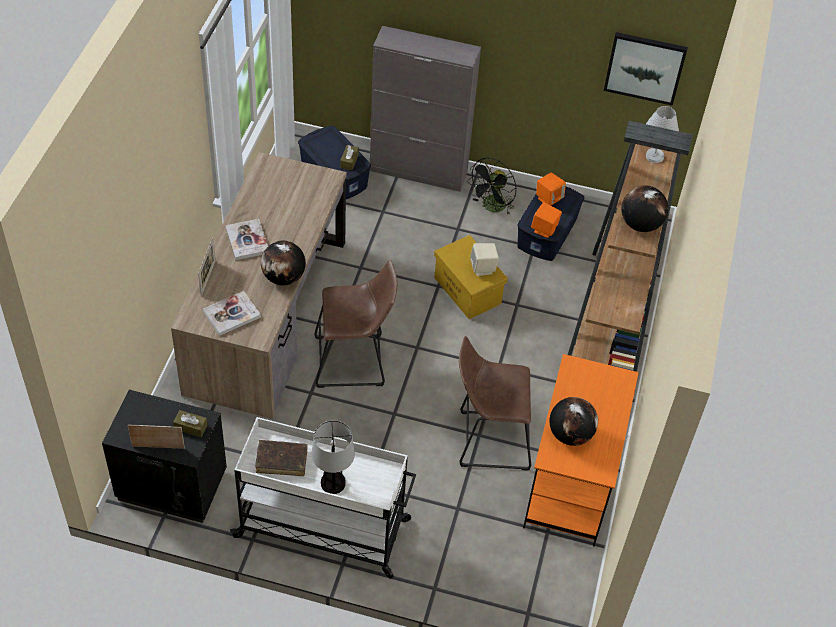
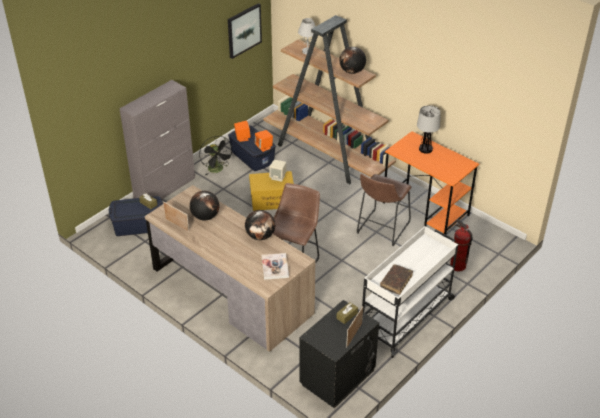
camera: 60 degrees left, 10 degrees down
(208, 278) = (237, 269): picture frame -> picture frame (177, 225)
(247, 240) = (218, 243): book -> none
(332, 483) = (422, 265): table lamp -> table lamp (425, 149)
(466, 564) = (457, 266): none -> fire extinguisher
(570, 434) = (439, 166): globe -> globe (205, 216)

